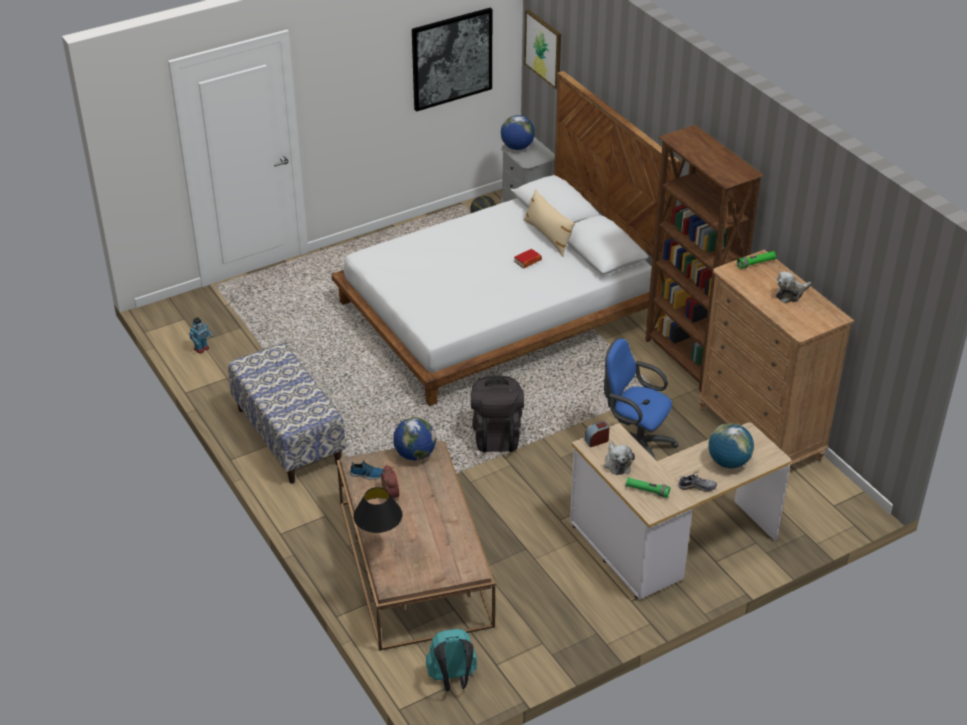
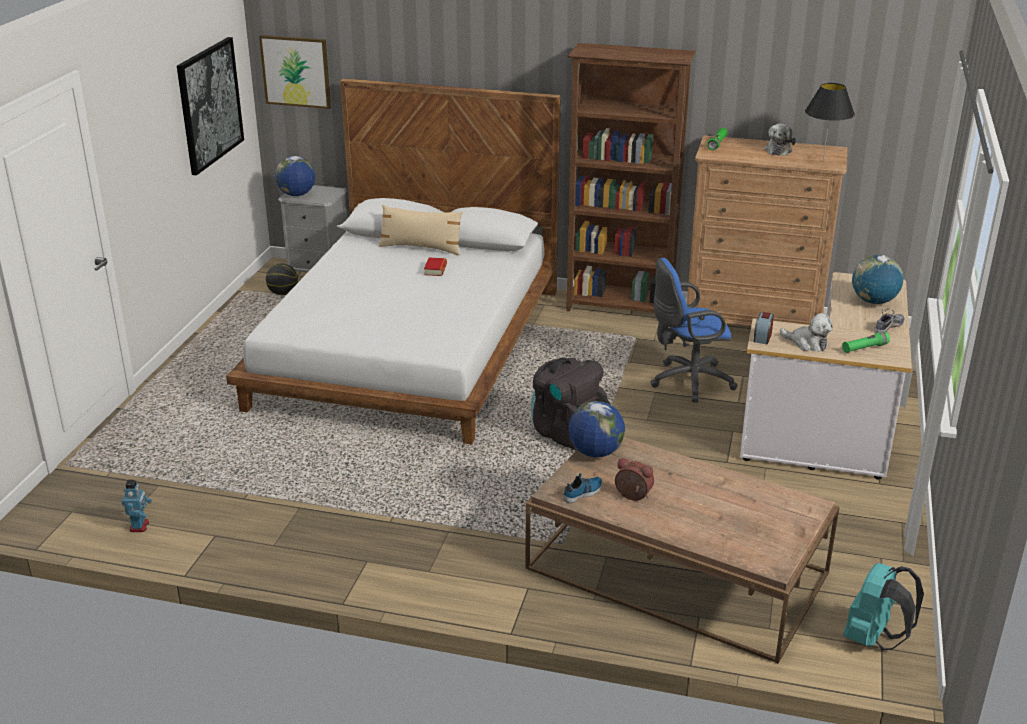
camera: 45 degrees left, 10 degrees down
(288, 436) = (372, 546): bench -> none
(379, 550) = (710, 544): black table lamp -> black table lamp (823, 161)

